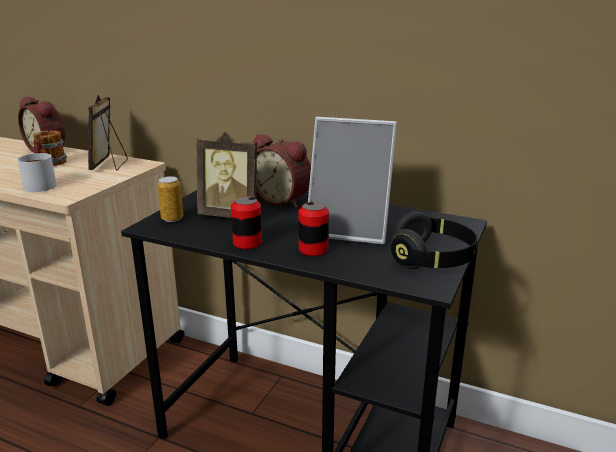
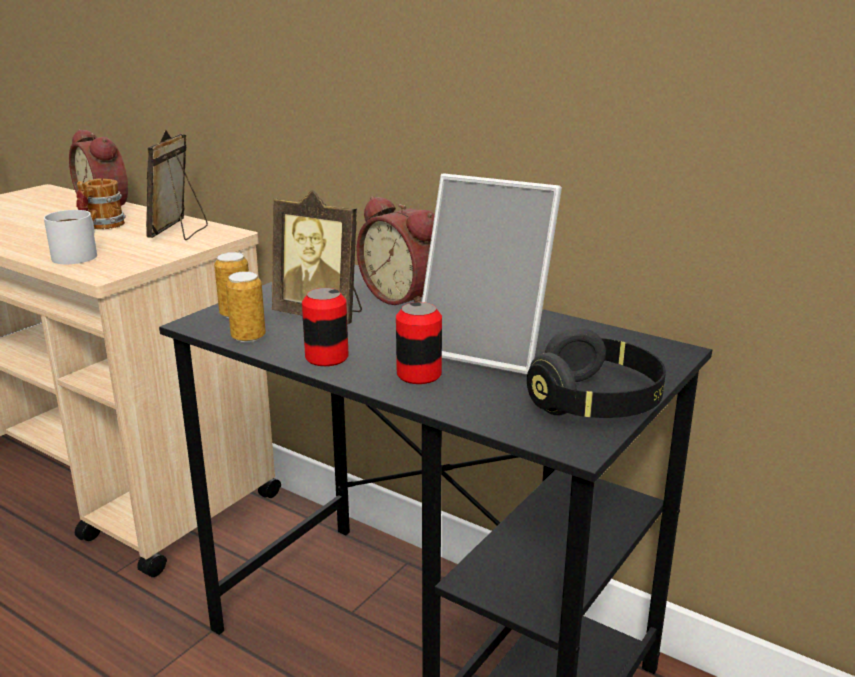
camera: 10 degrees right, 0 degrees up
(188, 233) = (248, 337): none -> can

